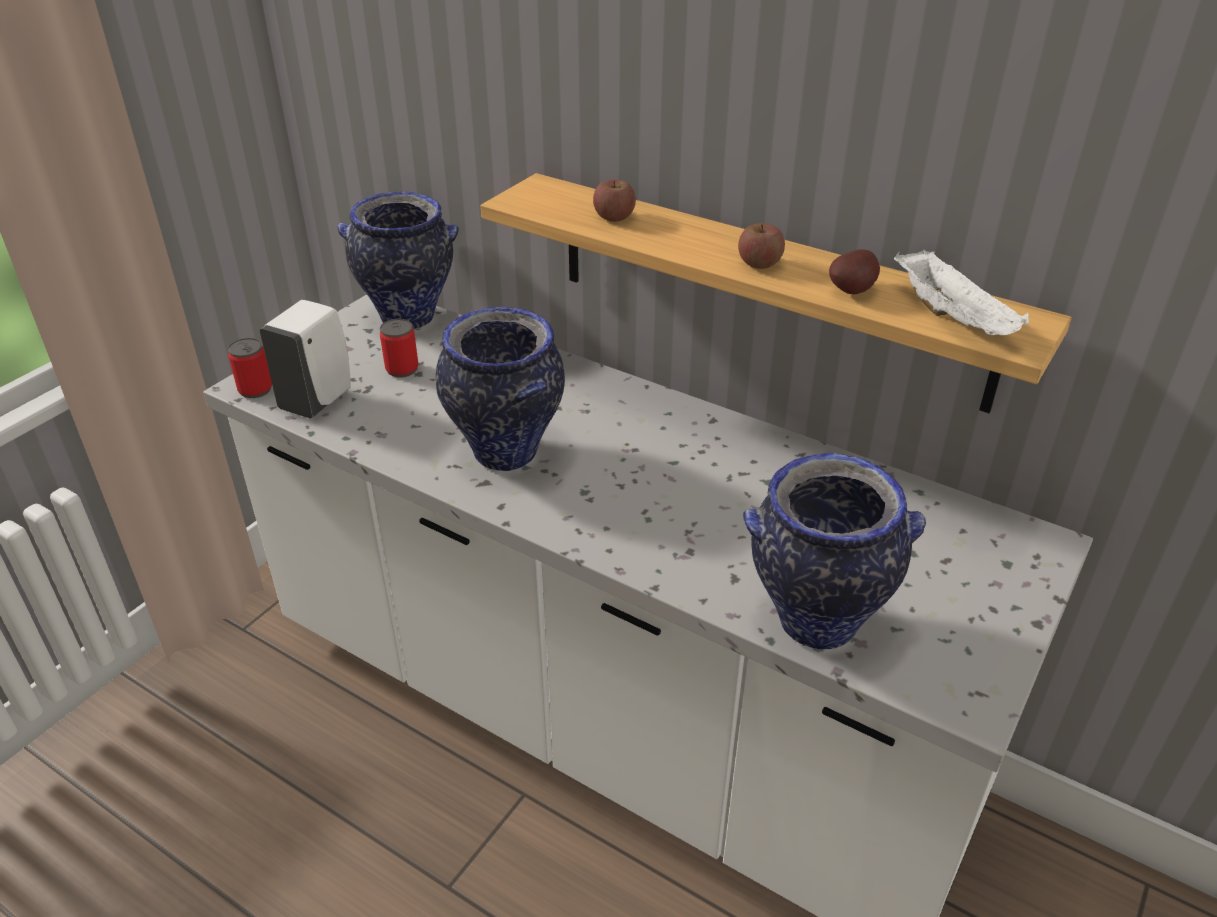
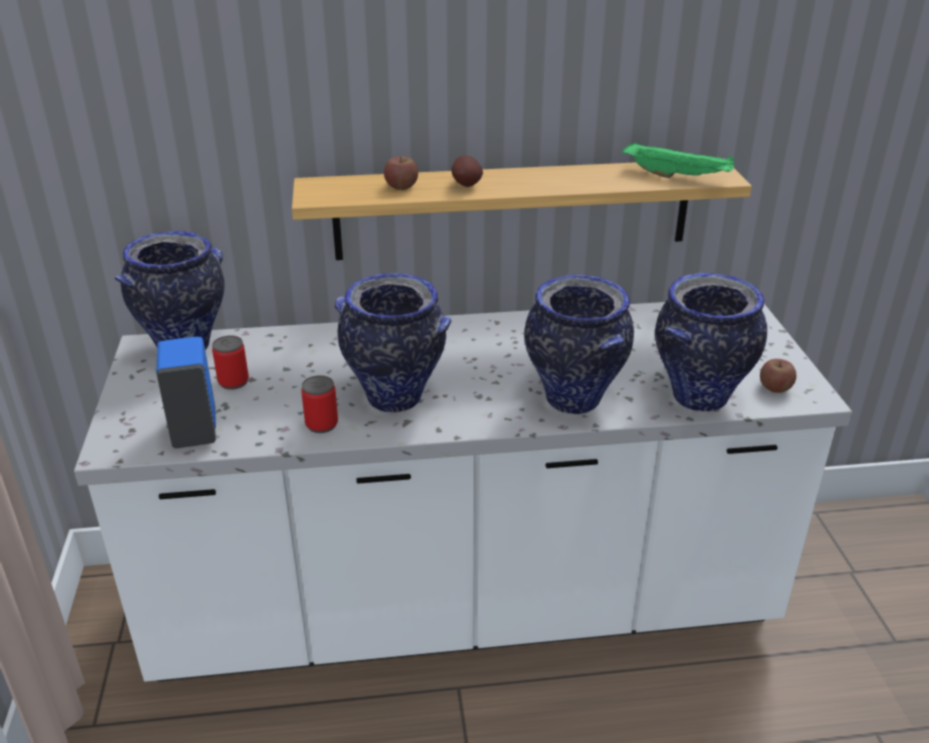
camera: 40 degrees left, 5 degrees down
(255, 389) = (125, 447): can -> can (321, 424)
(318, 400) = (195, 430): white soap dispenser -> blue soap dispenser
(670, 548) = (574, 401): none -> vase
(759, 263) = (535, 183): apple -> apple (775, 388)
(853, 291) = (609, 180): potato -> potato (467, 185)
(954, 318) = (678, 176): white tray -> green tray

